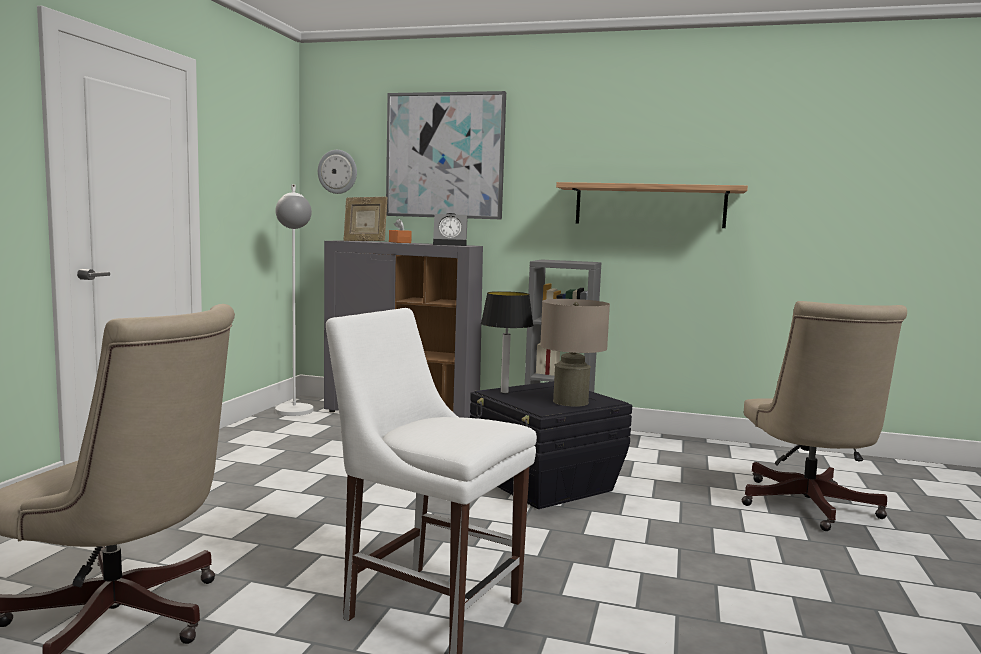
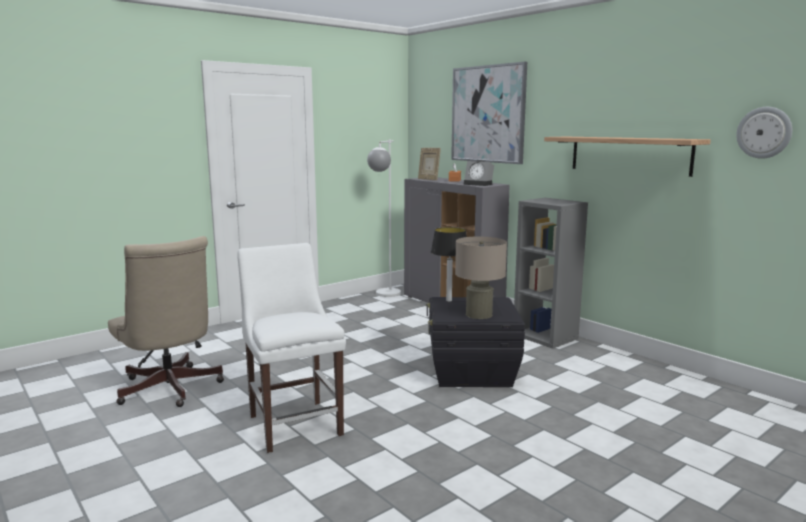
camera: 35 degrees right, 5 degrees up
(338, 171) = (427, 127): wall clock -> wall clock (764, 132)
(808, 508) = (657, 438): beige office chair -> none

